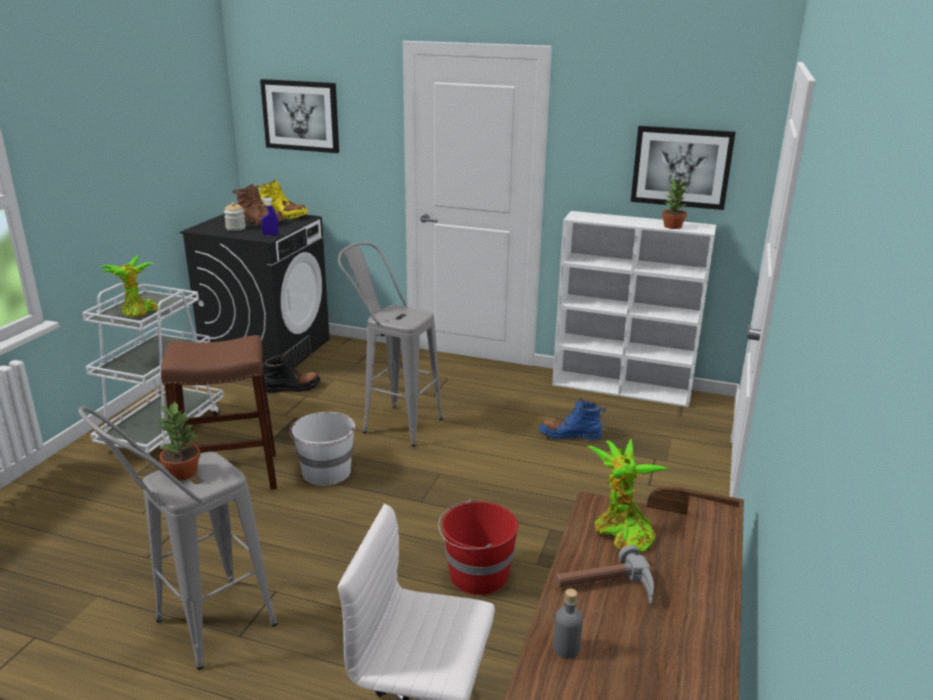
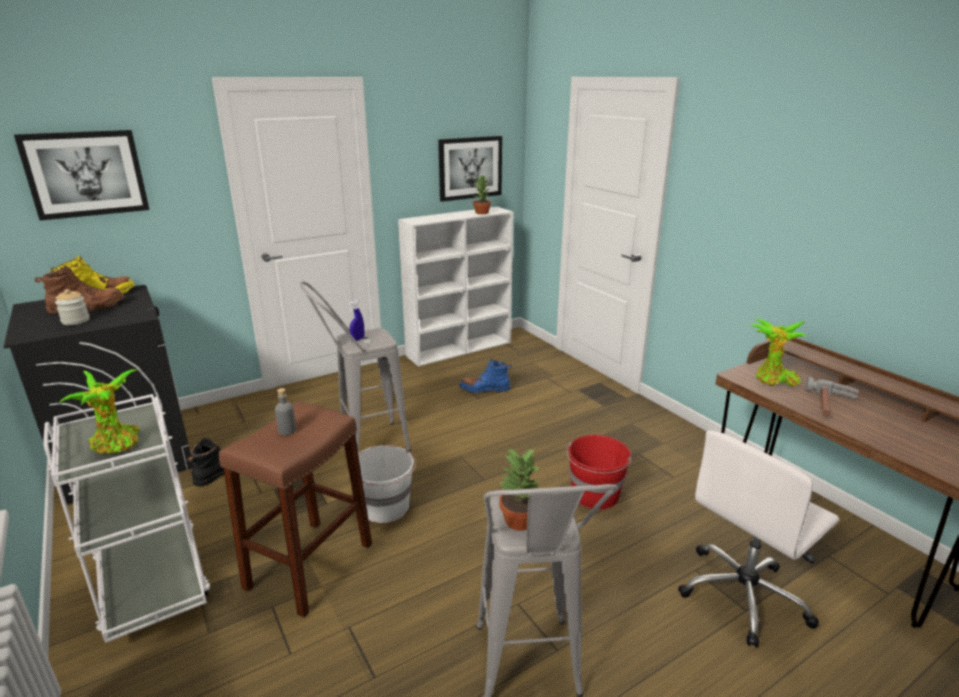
camera: 50 degrees left, 0 degrees up
(270, 235) = (139, 313): blue spray bottle -> blue spray bottle (358, 339)
(566, 648) = (886, 437): grey bottle -> grey bottle (287, 430)
(570, 435) = (485, 389): blue boot -> blue boot turned 45 degrees clockwise

